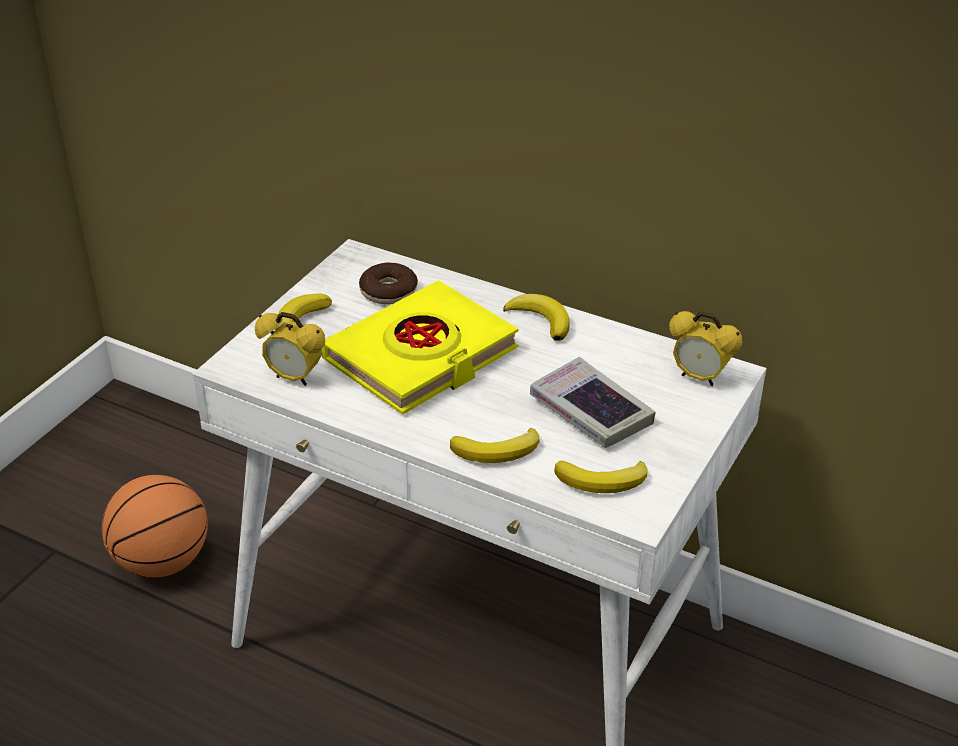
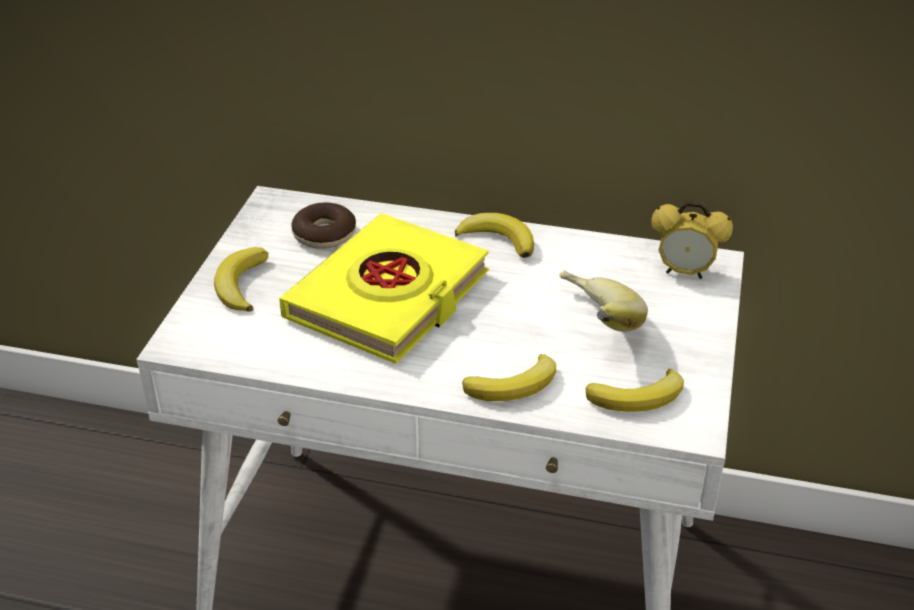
camera: 15 degrees left, 0 degrees up
(162, 561) = (89, 574): basketball -> none
(294, 378) = (257, 344): alarm clock -> none
(590, 411) = (592, 325): book -> banana

